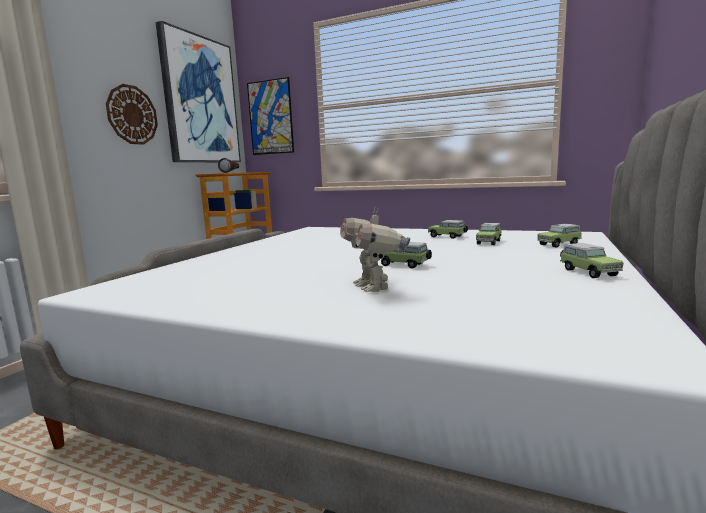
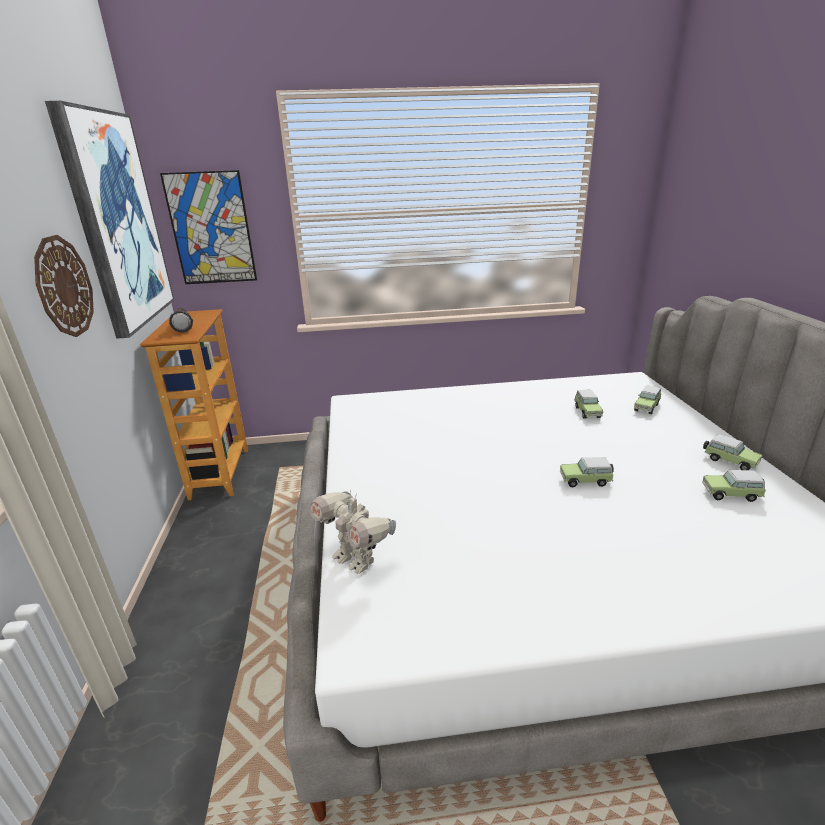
camera: 30 degrees left, 15 degrees up
(373, 287) = (626, 536): toy robot -> toy robot (355, 559)
(447, 237) = (534, 404): toy car -> toy car (732, 494)

